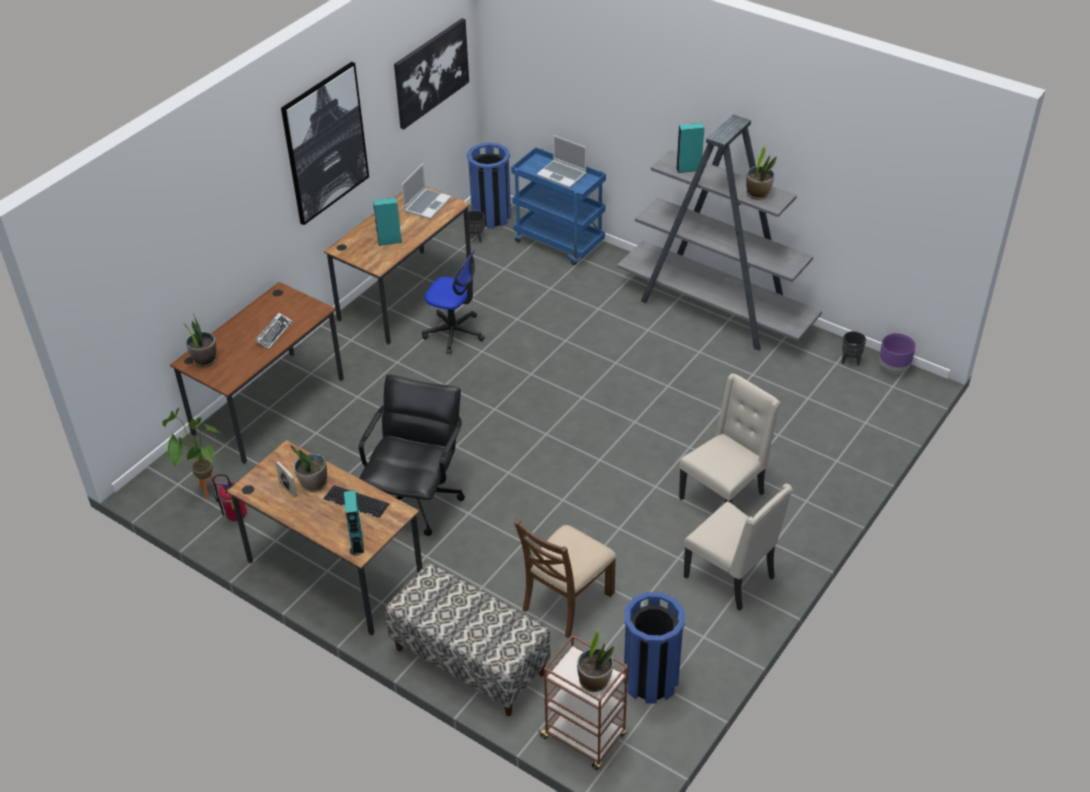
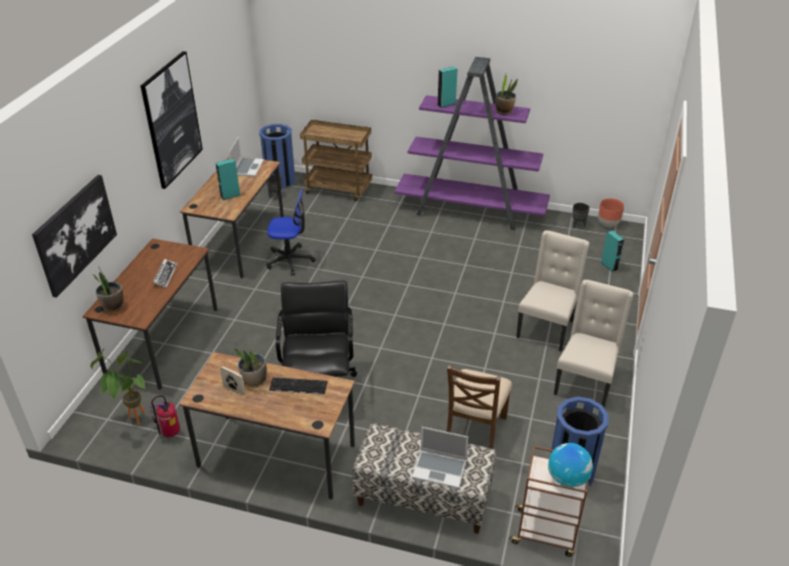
camera: 20 degrees left, 5 degrees down
(357, 542) = (315, 418): turquoise speaker -> turquoise speaker (609, 266)
(431, 72) = (231, 67): picture -> picture (75, 234)
(560, 243) = (339, 189): blue cart -> brown cart
(562, 175) = (339, 134): laptop -> laptop (440, 469)
(594, 681) = (567, 478): potted plant -> globe
(716, 310) = (471, 211): grey bookcase -> purple bookcase
(731, 577) = (585, 383): beige chair -> beige chair turned 90 degrees counterclockwise
(894, 368) = (608, 224): purple planter -> brown planter

